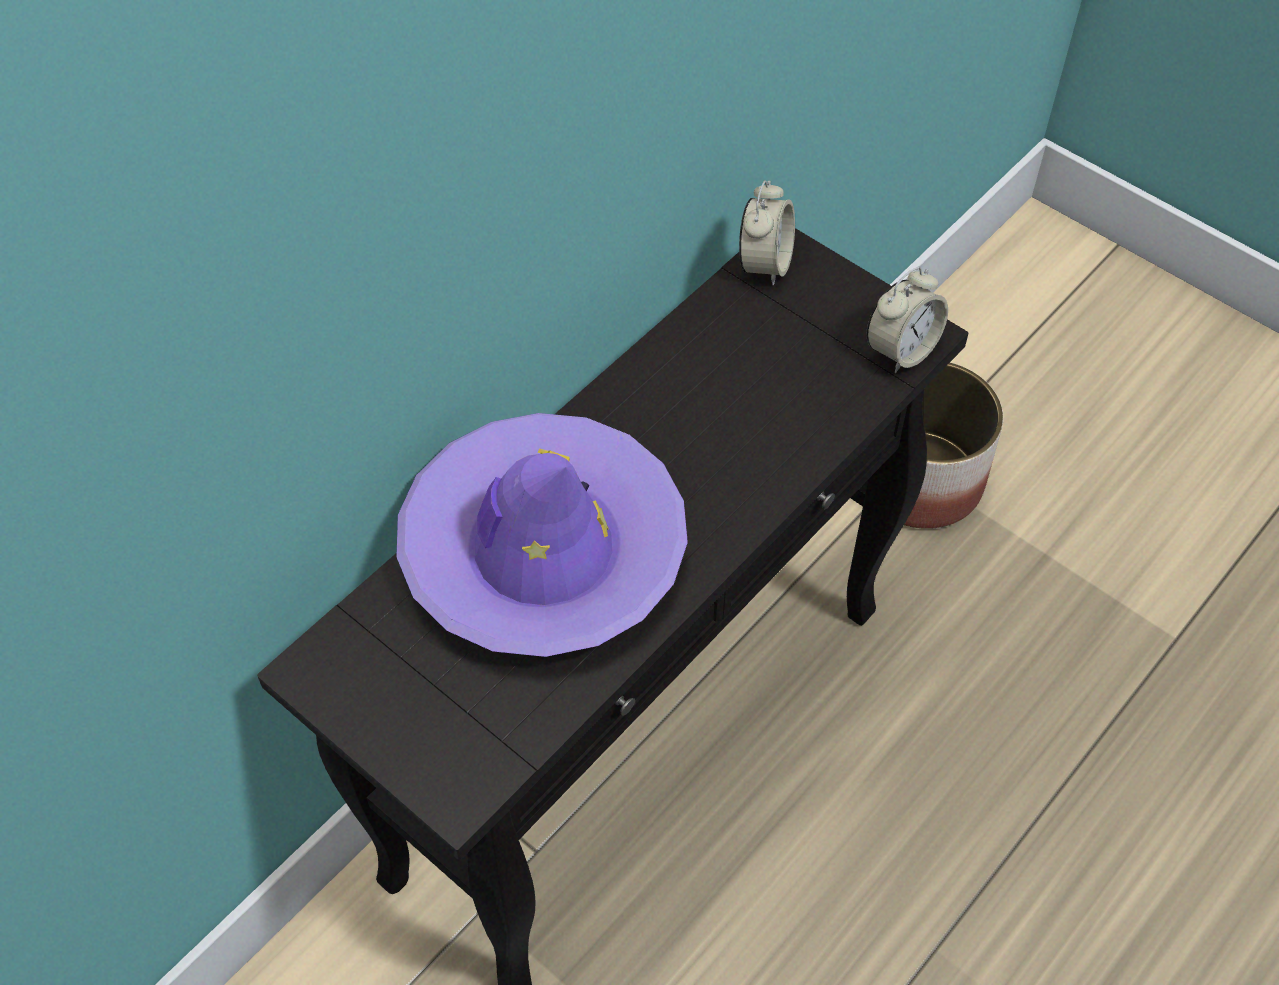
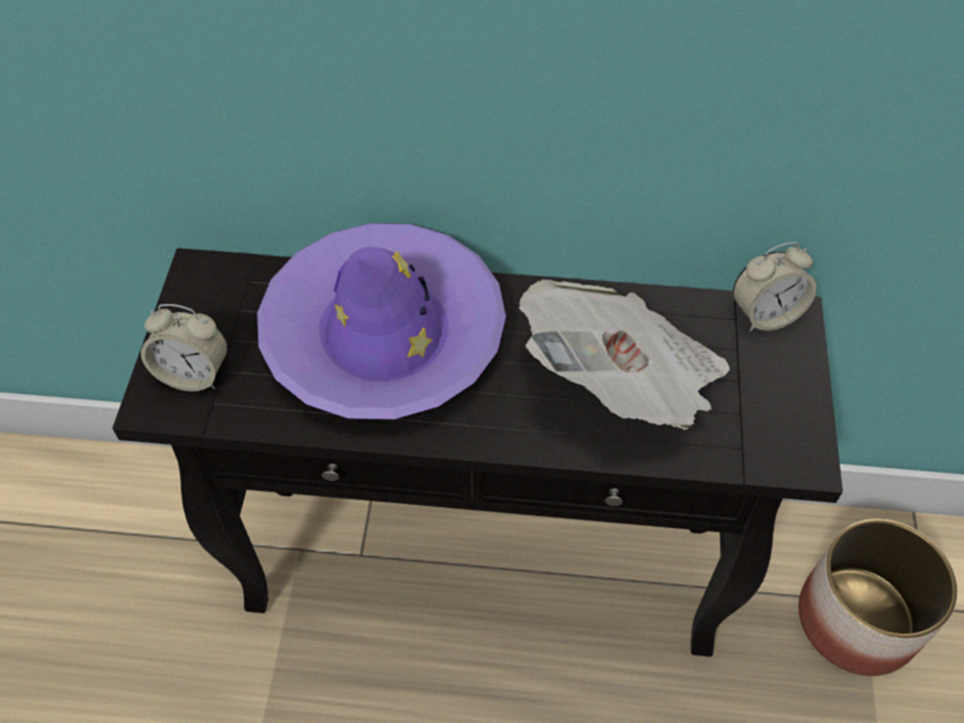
camera: 55 degrees right, 0 degrees up
(752, 403) = (623, 382): none -> newspaper
(901, 350) = (773, 453): alarm clock -> alarm clock (194, 373)

